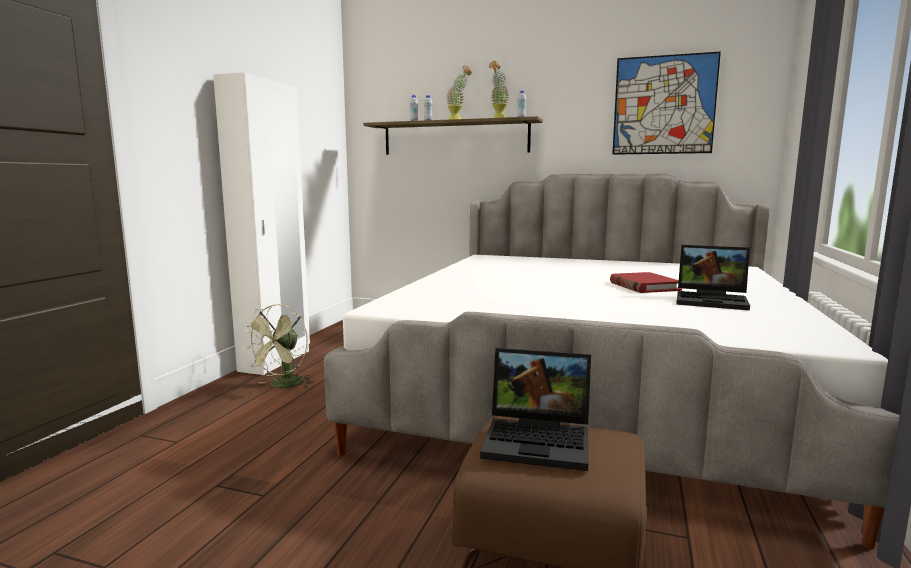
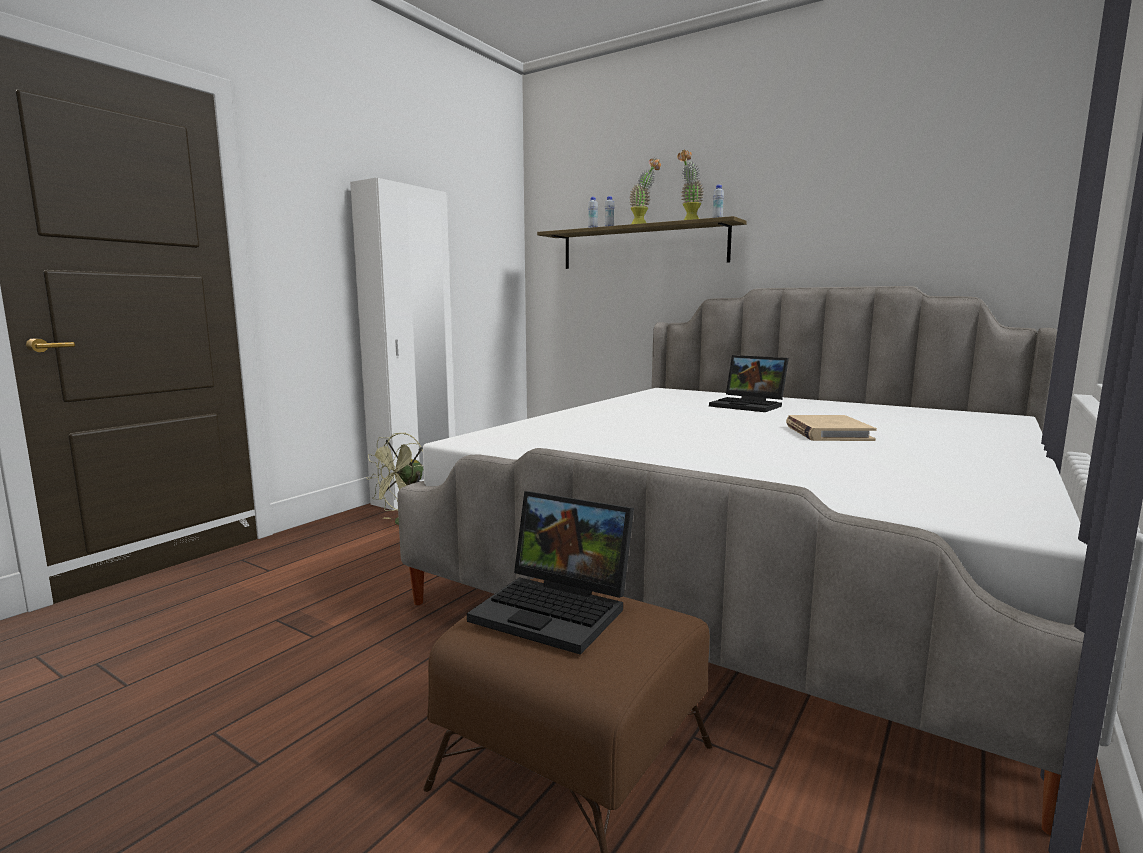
camera: 15 degrees right, 0 degrees up
(644, 286) = (827, 433): red book -> beige book
(664, 105) = (907, 195): picture -> none
(713, 300) = (905, 456): laptop -> laptop (749, 405)

